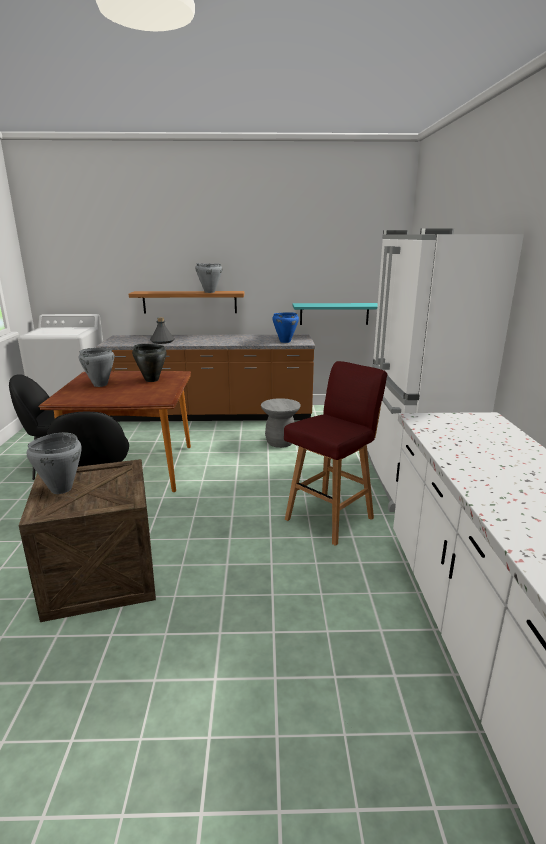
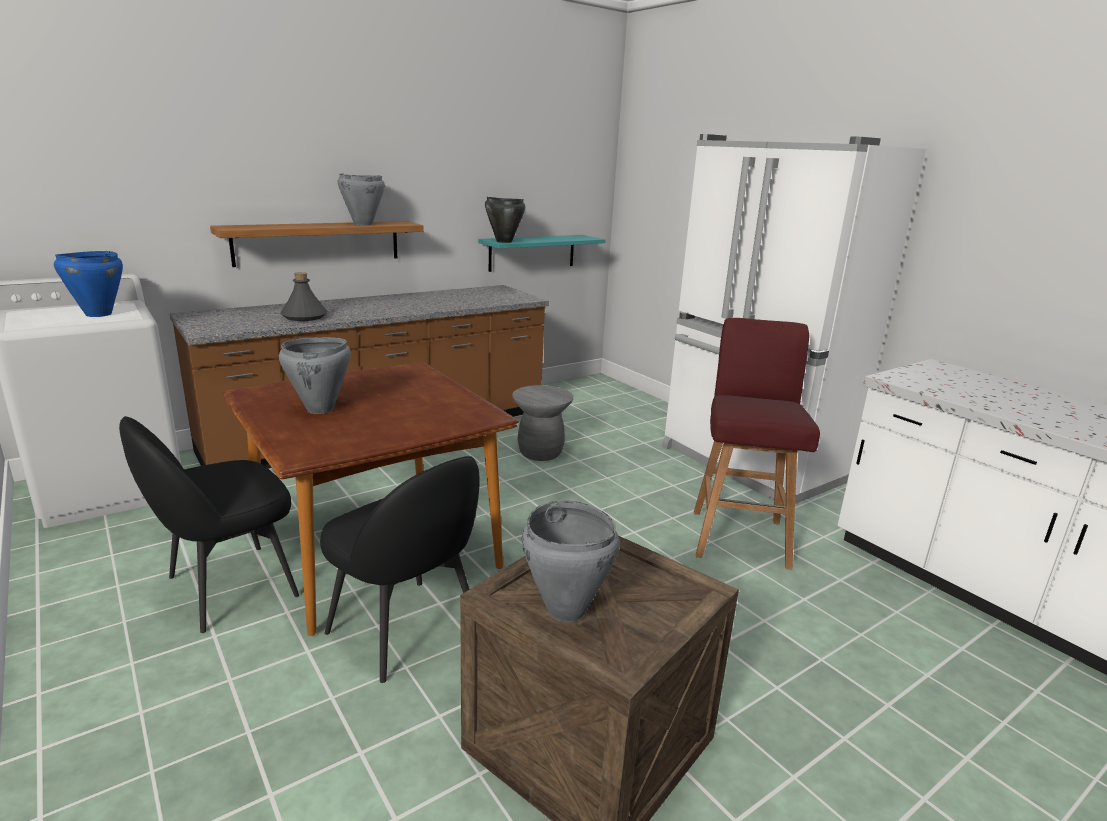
camera: 35 degrees left, 0 degrees up
(151, 380) = (395, 386): black cooking pot -> black cooking pot (504, 241)
(285, 341) = (498, 299): blue cooking pot -> blue cooking pot (98, 314)

